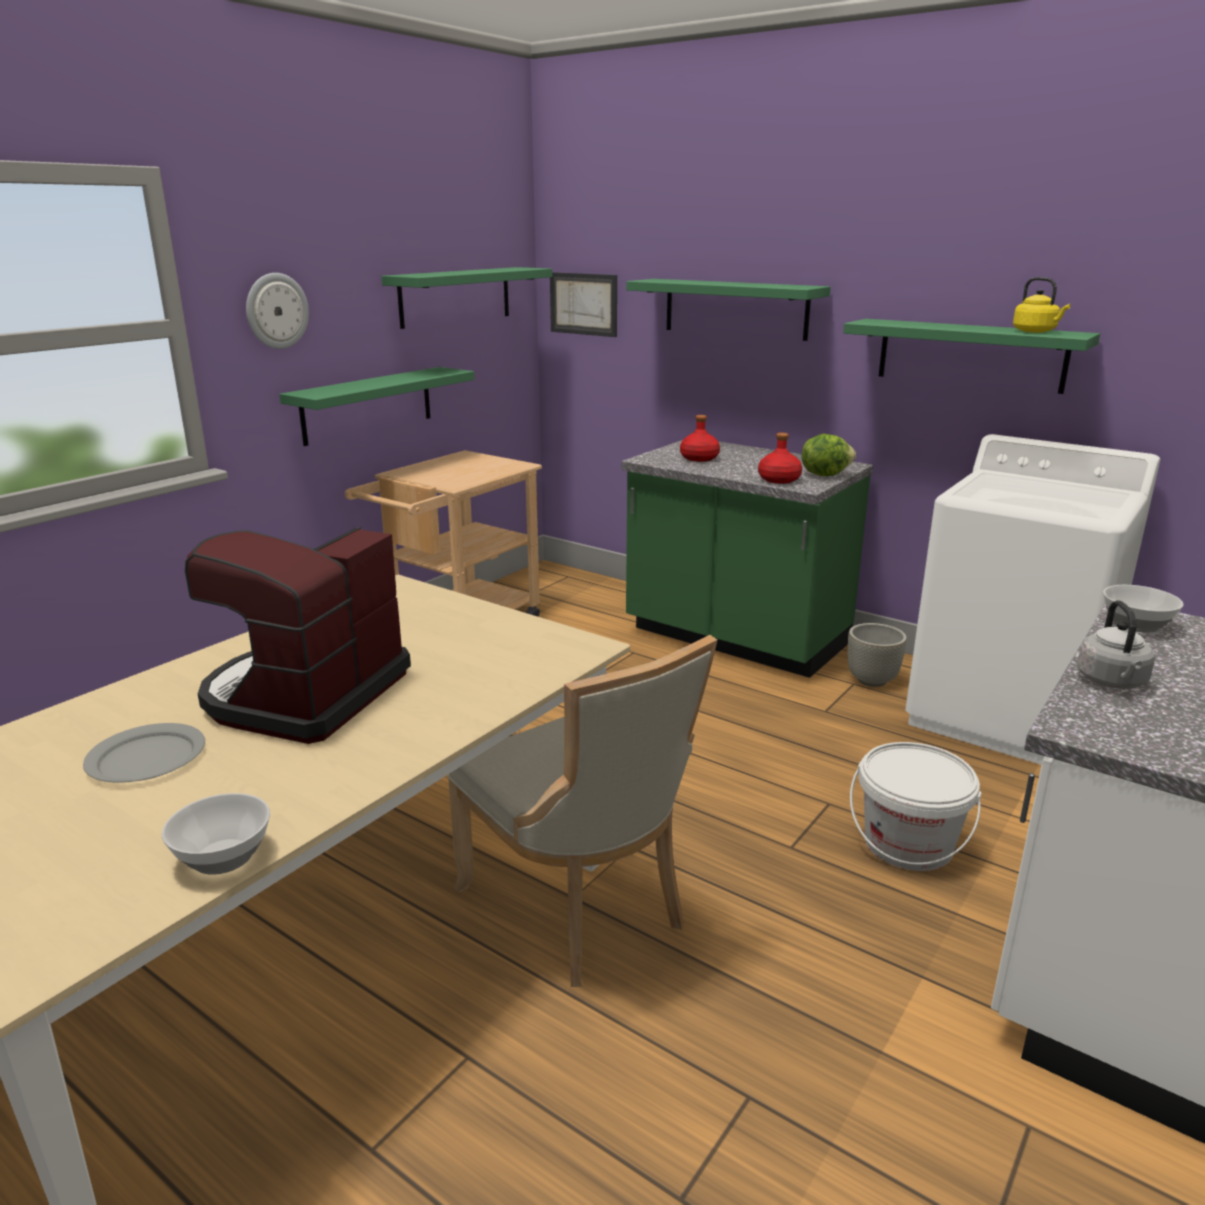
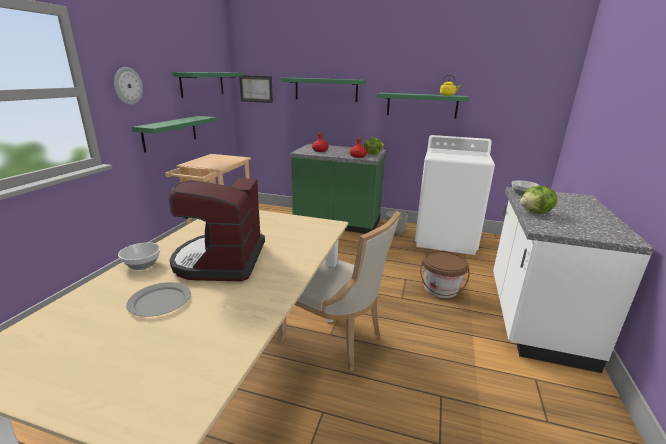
camera: 20 degrees left, 0 degrees up
(222, 858) = (242, 340): bowl -> bowl (142, 265)
(908, 844) = (440, 289): white bucket -> brown bucket
(1112, 682) = (535, 212): grey kettle -> lettuce

